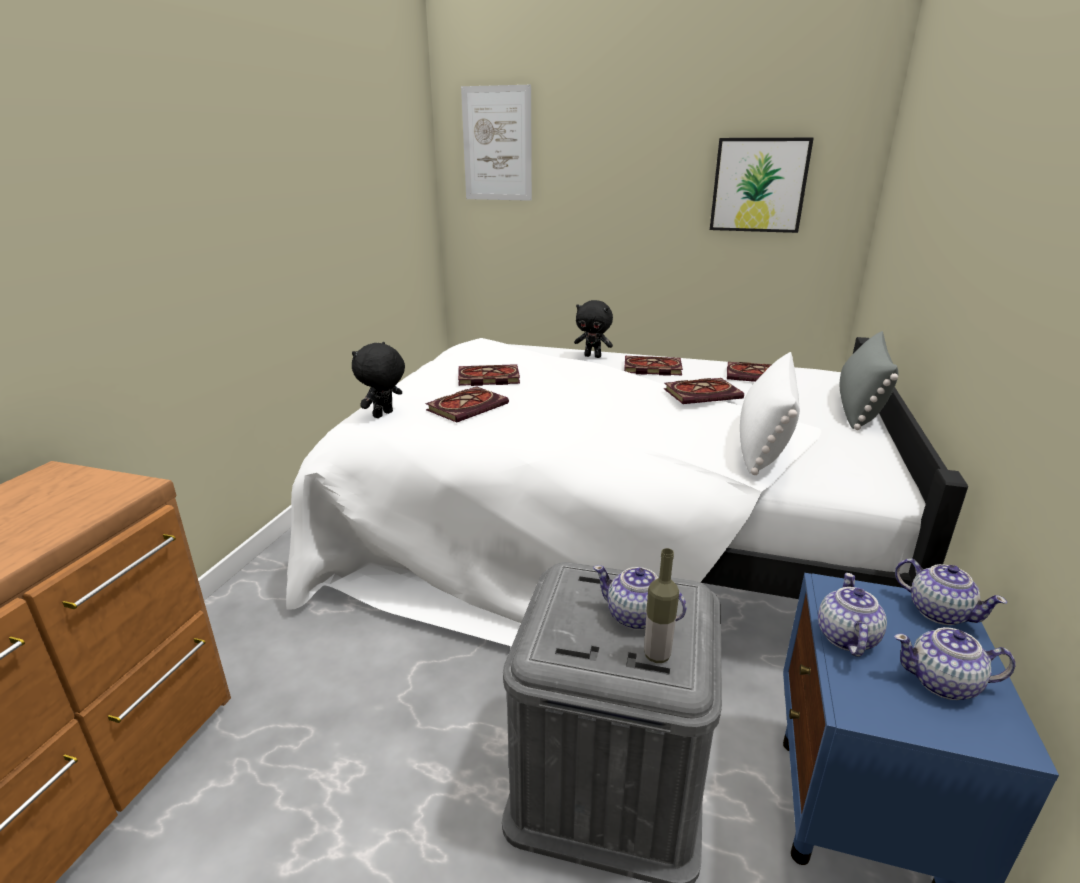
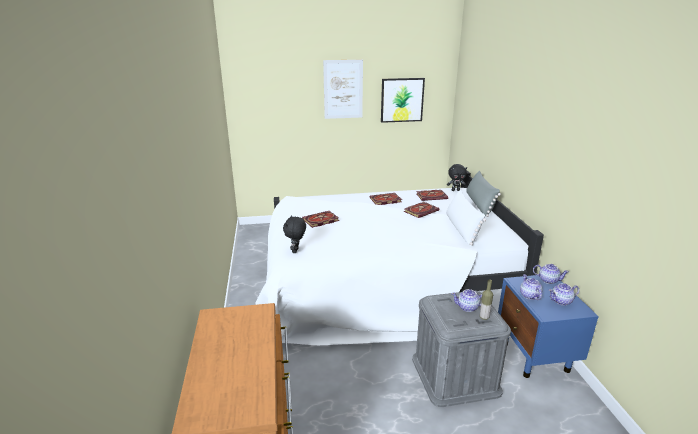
camera: 25 degrees left, 0 degrees up
(468, 406) = (330, 238): book -> none
(497, 144) = (263, 84): picture -> picture (343, 89)
(593, 356) = (352, 198): black plush toy -> black plush toy (455, 190)

